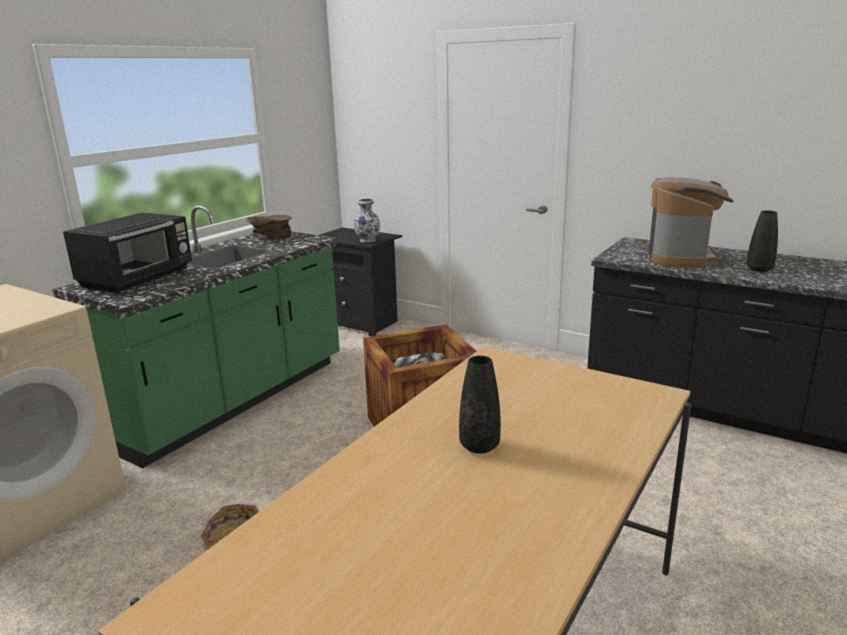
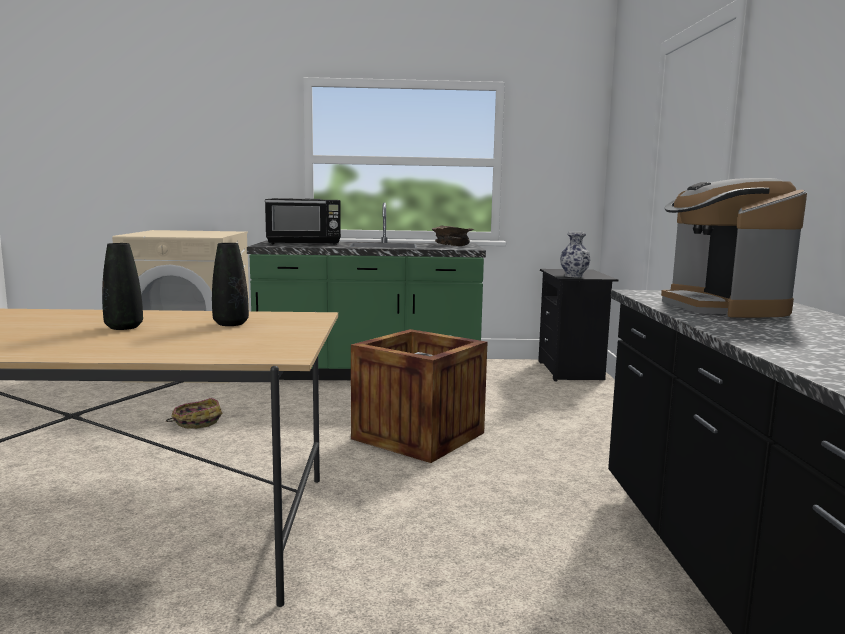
camera: 55 degrees right, 10 degrees down
(681, 258) = (722, 307): coffee machine -> coffee machine turned 105 degrees clockwise
(759, 269) = (773, 330): black vase -> black vase (231, 324)

